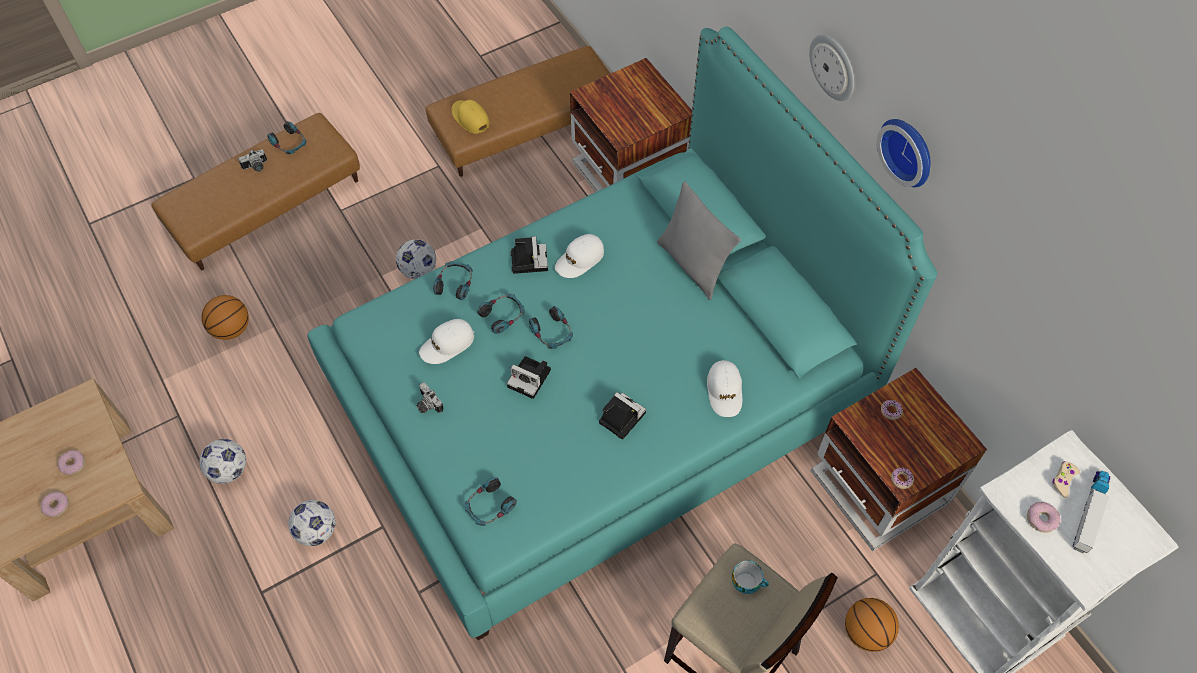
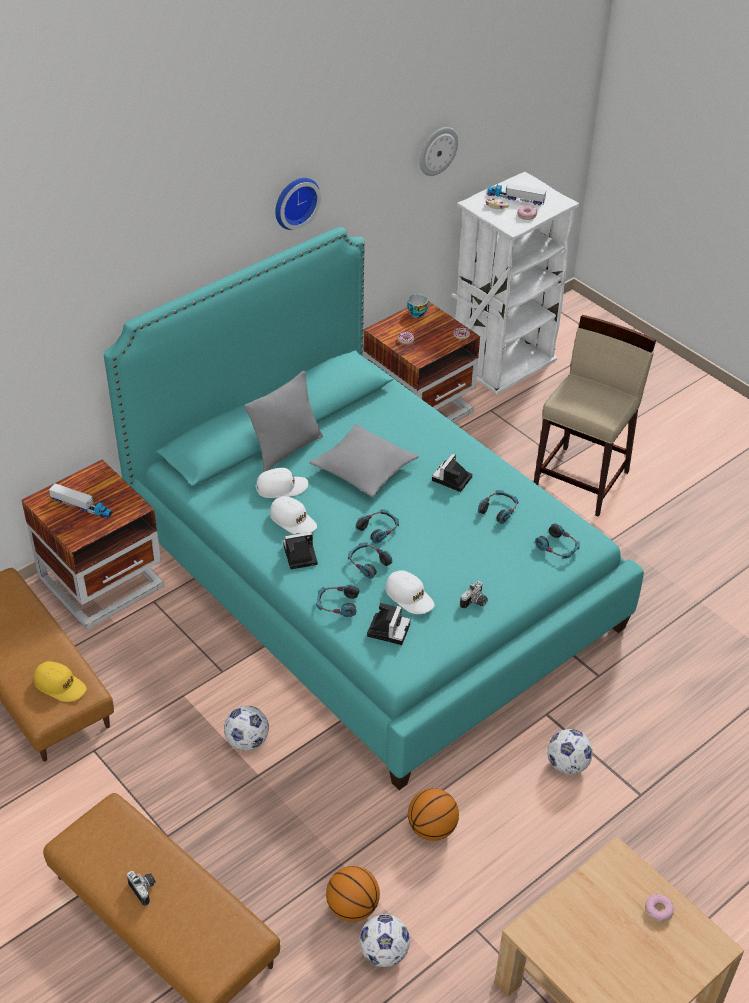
camera: 100 degrees left, 15 degrees down
(73, 464) = (609, 911): donut -> none
(229, 470) = (526, 859): football -> football (383, 953)
(289, 143) = (103, 862): headphones -> headphones (498, 510)
(470, 118) = (60, 685): yellow cap -> yellow cap turned 105 degrees counterclockwise
(531, 378) = (429, 537): camera -> camera (388, 629)
(628, 98) = (82, 507): none -> toy truck
(652, 333) = (364, 468): none -> grey pillow
(724, 391) = (411, 423): white cap -> white cap (281, 487)
(747, 582) = (574, 394): cup -> cup (416, 312)
(833, 67) = (216, 229): wall clock -> wall clock (437, 151)
(866, 631) = (536, 414): basketball -> basketball (431, 828)

